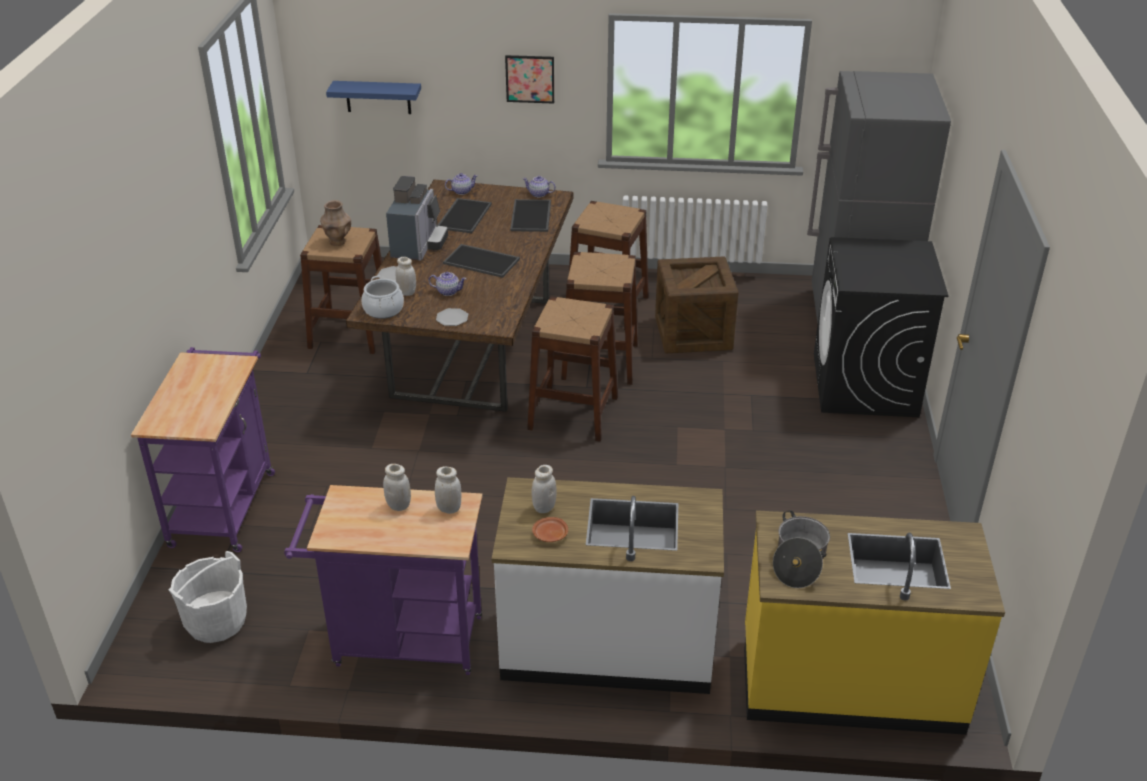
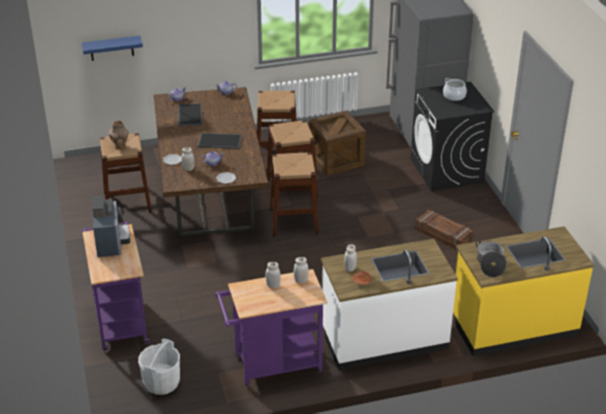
camera: 20 degrees left, 0 degrees up
(383, 309) = (181, 181): cooking pot -> cooking pot (454, 96)
(418, 246) = (175, 139): coffee machine -> coffee machine (111, 243)
(530, 79) = (209, 22): picture -> none
(532, 216) = (231, 107): tray -> none
(805, 489) = (443, 235): none -> crate

